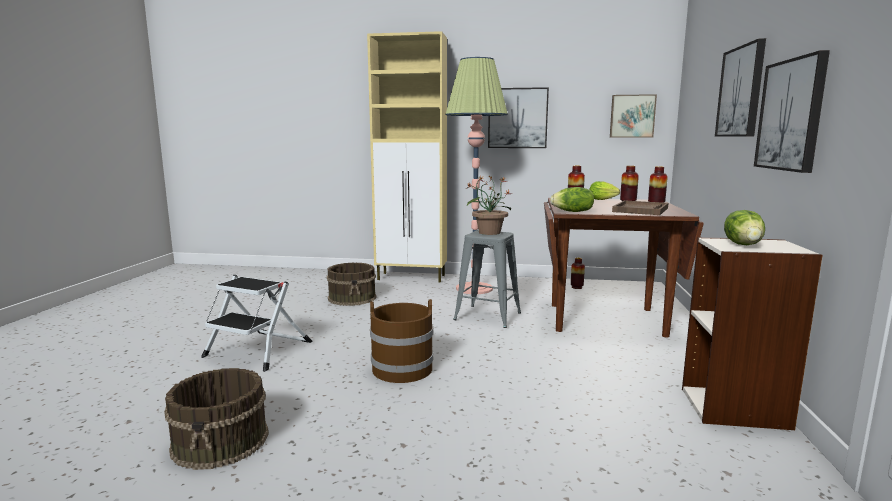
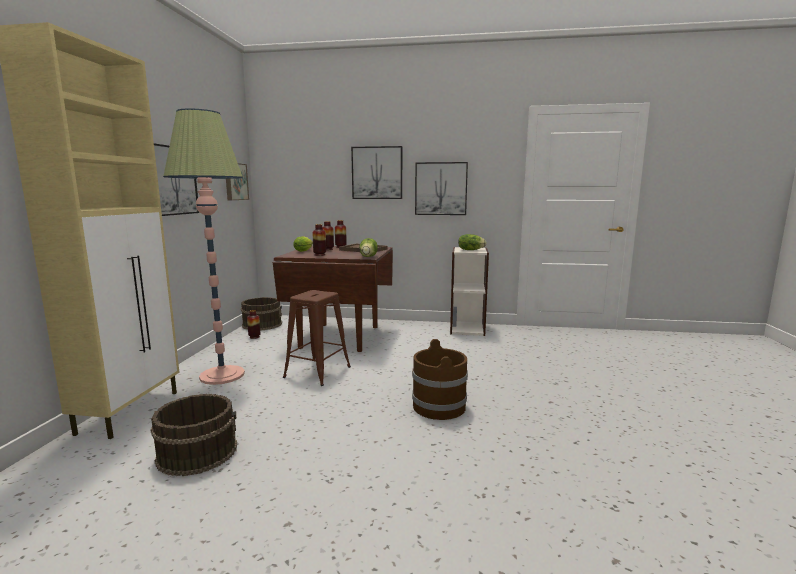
camera: 90 degrees left, 0 degrees up
(221, 441) = (599, 477): brown bucket -> brown bucket (262, 324)
(259, 350) = (398, 503): step ladder -> none
(487, 316) = (317, 372): grey stool -> brown stool
(489, 232) = (309, 294): potted plant -> none

